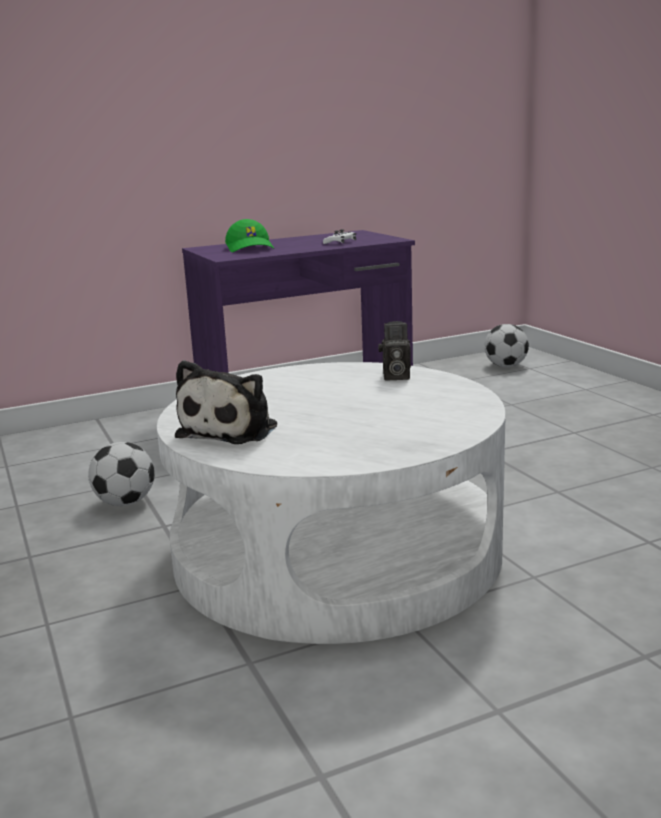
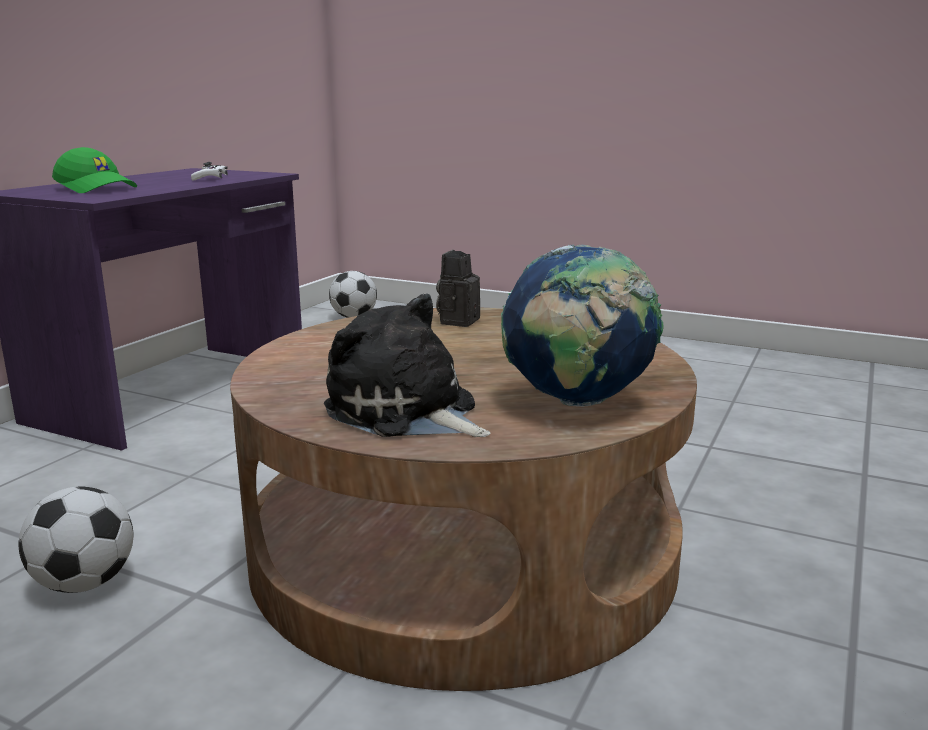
camera: 40 degrees left, 0 degrees up
(232, 430) = (406, 412): plush toy -> plush toy turned 150 degrees clockwise
(335, 448) = (576, 403): none -> globe
(336, 549) = (464, 546): white coffee table -> brown coffee table
(394, 377) = (458, 320): camera -> camera turned 150 degrees clockwise

